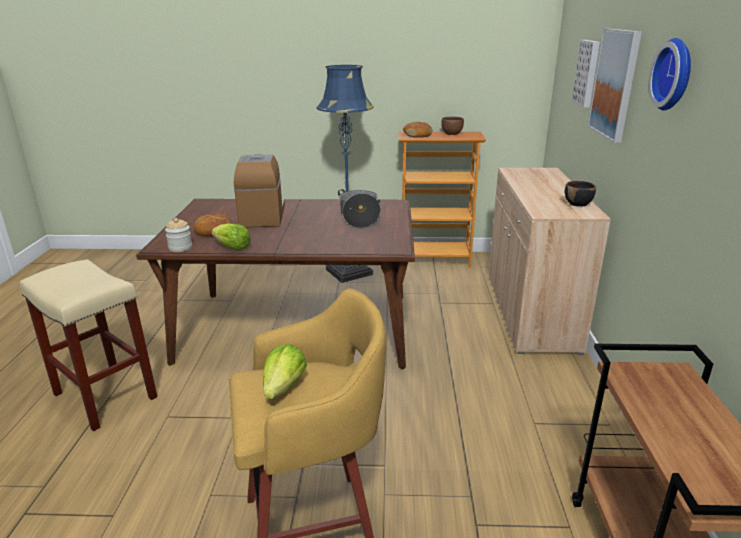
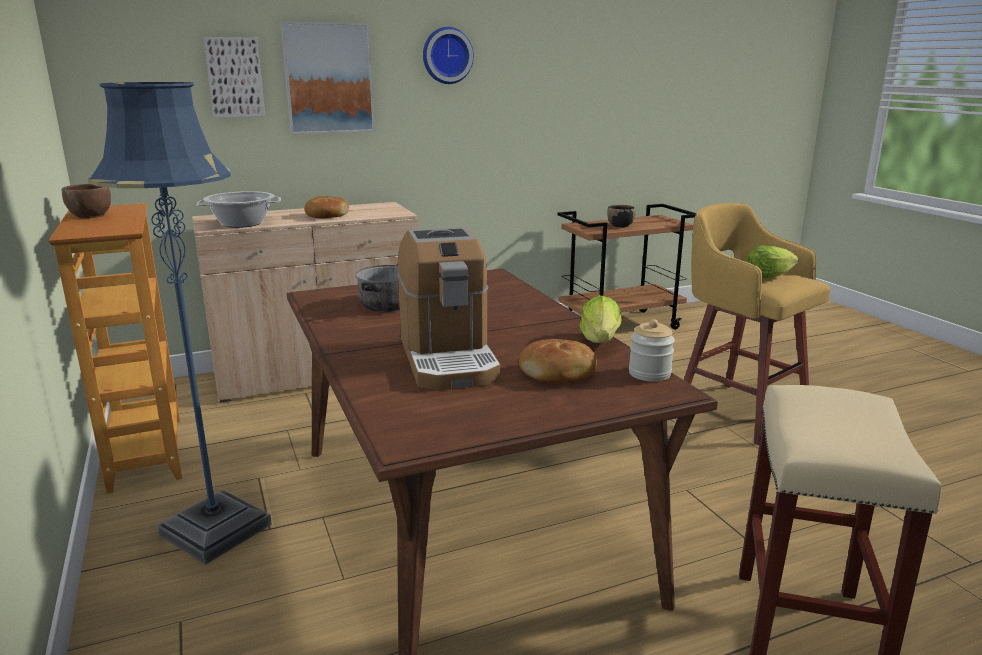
camera: 115 degrees left, 5 degrees down
(262, 216) = (448, 358): coffee machine -> coffee machine turned 75 degrees counterclockwise
(417, 135) = (101, 227): bread -> bread (326, 215)
(520, 175) = (242, 224): none -> cooking pot
(578, 203) = (354, 207): black bowl -> black bowl (620, 225)

